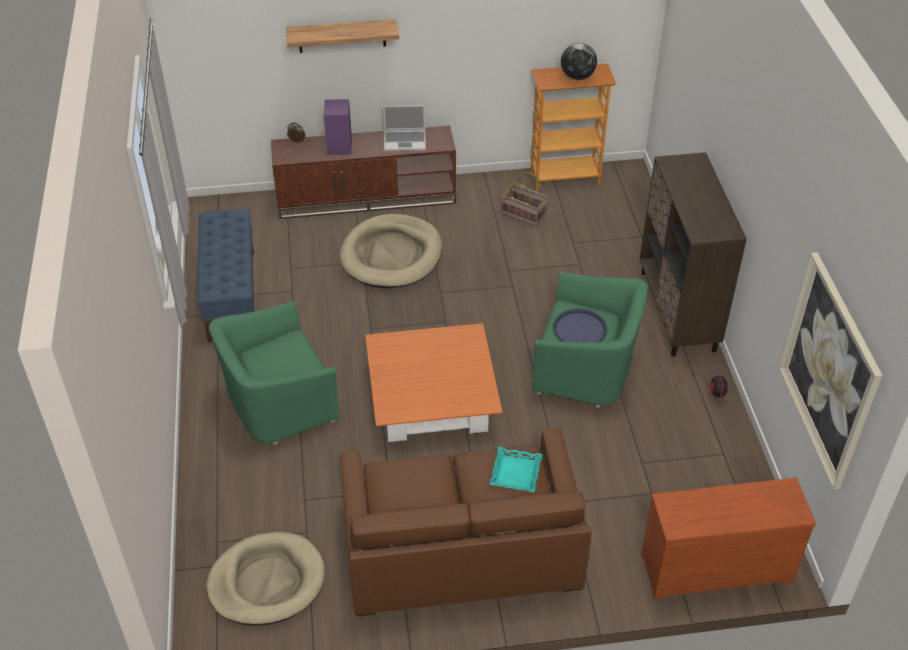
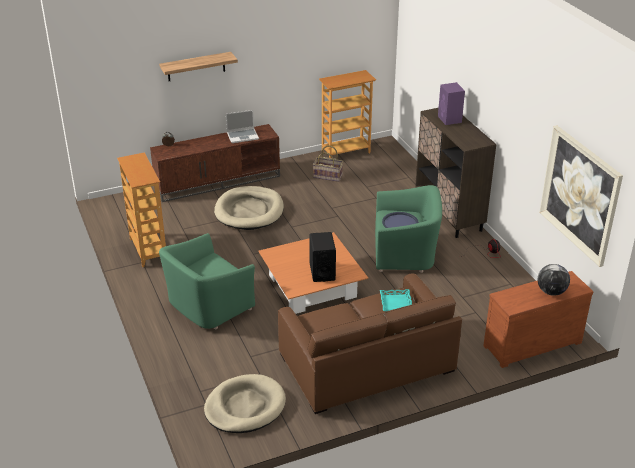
camera: 15 degrees left, 10 degrees down
(231, 295) = (147, 250): blue bench -> bookcase
(339, 147) = (199, 145): purple speaker -> purple speaker (450, 119)
(440, 389) = (322, 272): none -> black speaker
(577, 76) = (350, 79): globe -> globe (551, 292)

